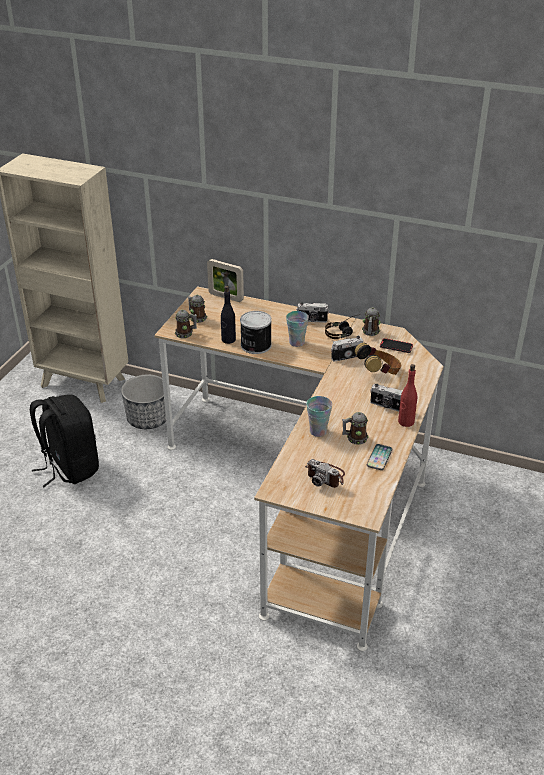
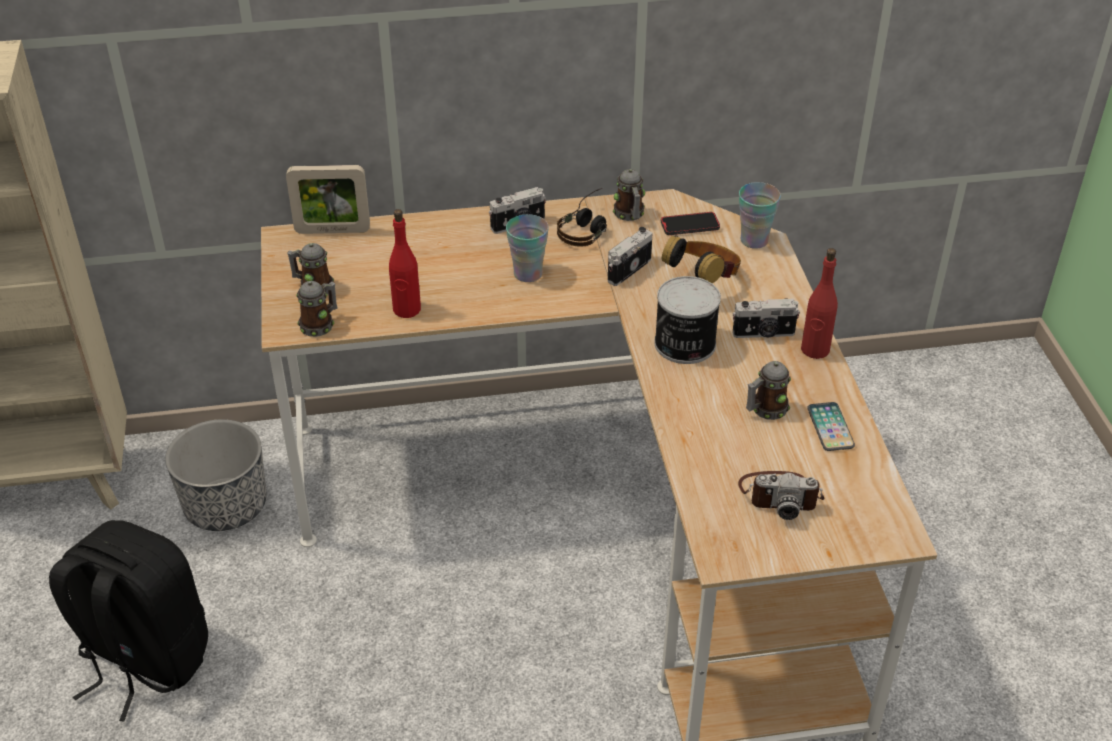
camera: 30 degrees left, 5 degrees up
(228, 340) = (406, 310): black bottle -> red bottle
(255, 345) = (462, 303): can -> can (684, 344)
(318, 431) = (699, 420): cup -> cup (754, 240)

